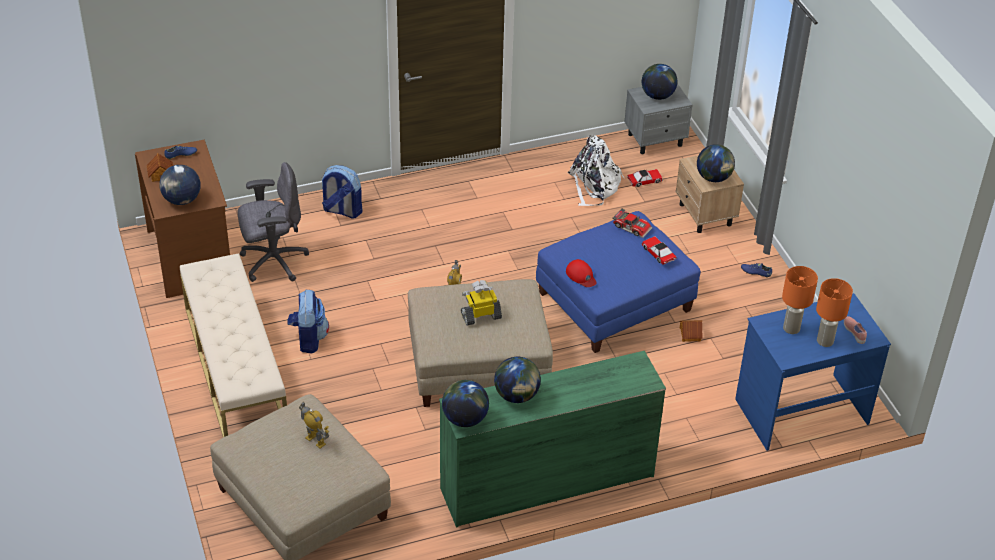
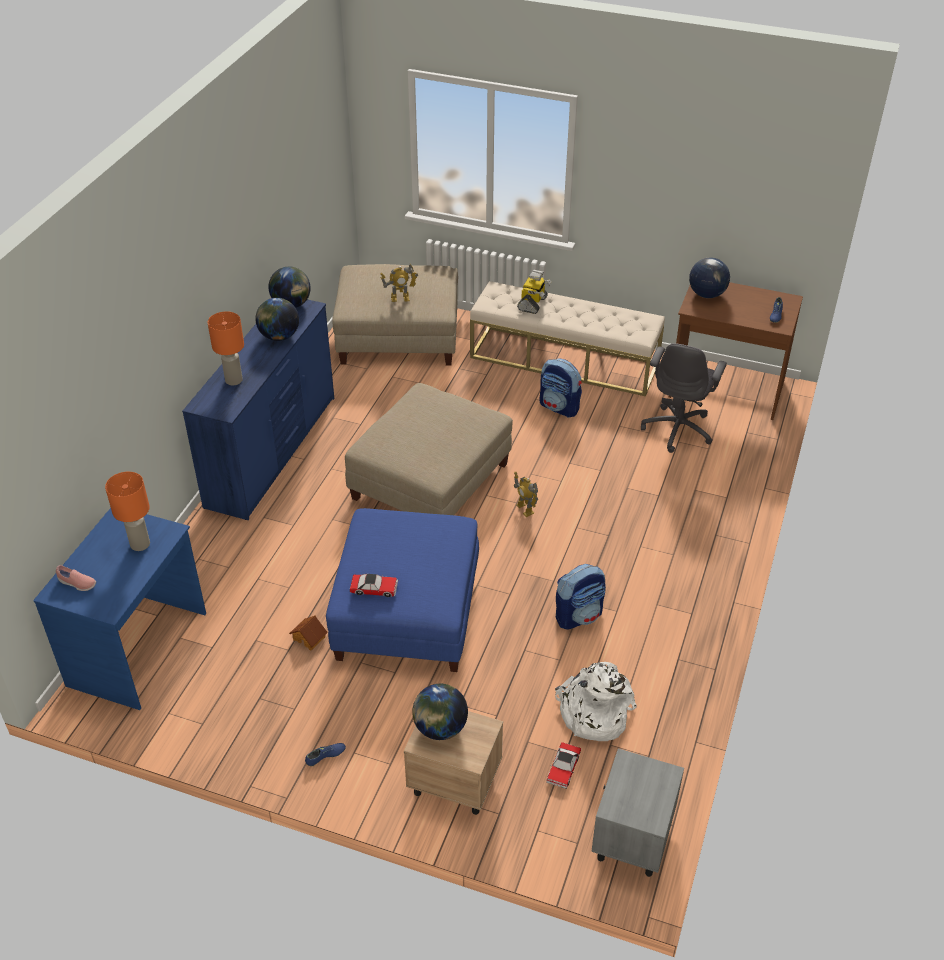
camera: 130 degrees right, 0 degrees up
(161, 174) = (755, 297): toy house -> none
(342, 211) = (717, 500): backpack -> backpack (579, 615)
(481, 315) = (428, 431): toy robot -> toy robot (533, 304)
(546, 482) = (273, 451): green dresser -> blue dresser
(581, 276) = (407, 518): red cap -> none
(632, 226) = (432, 595): toy car -> none
(657, 95) = (644, 790): globe -> none
(825, 341) = (97, 555): orange table lamp -> orange table lamp (233, 380)

